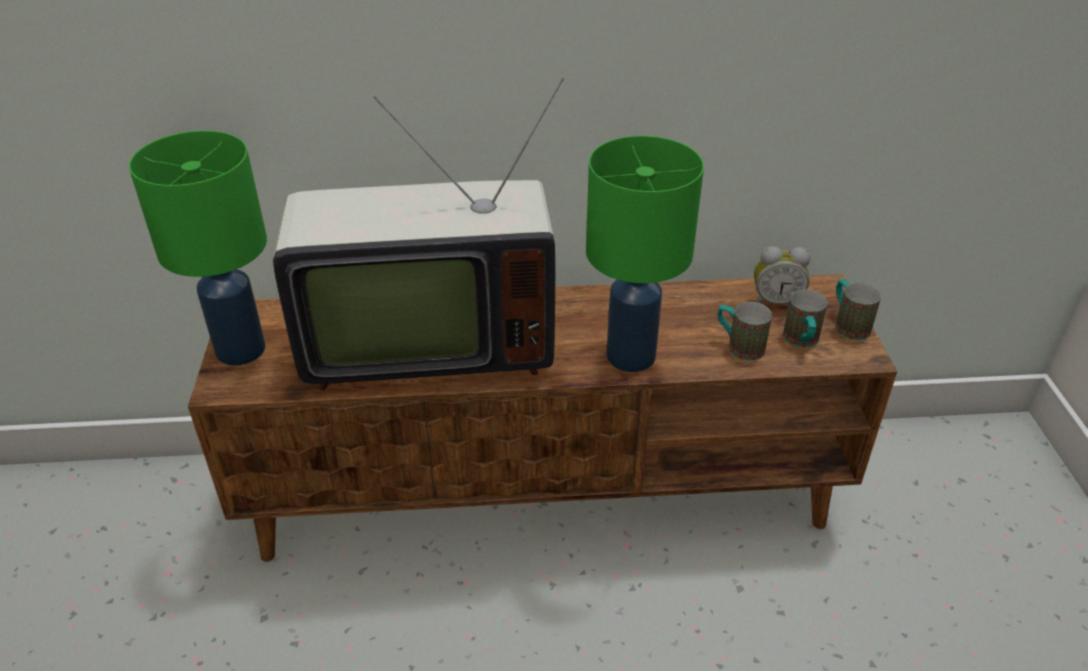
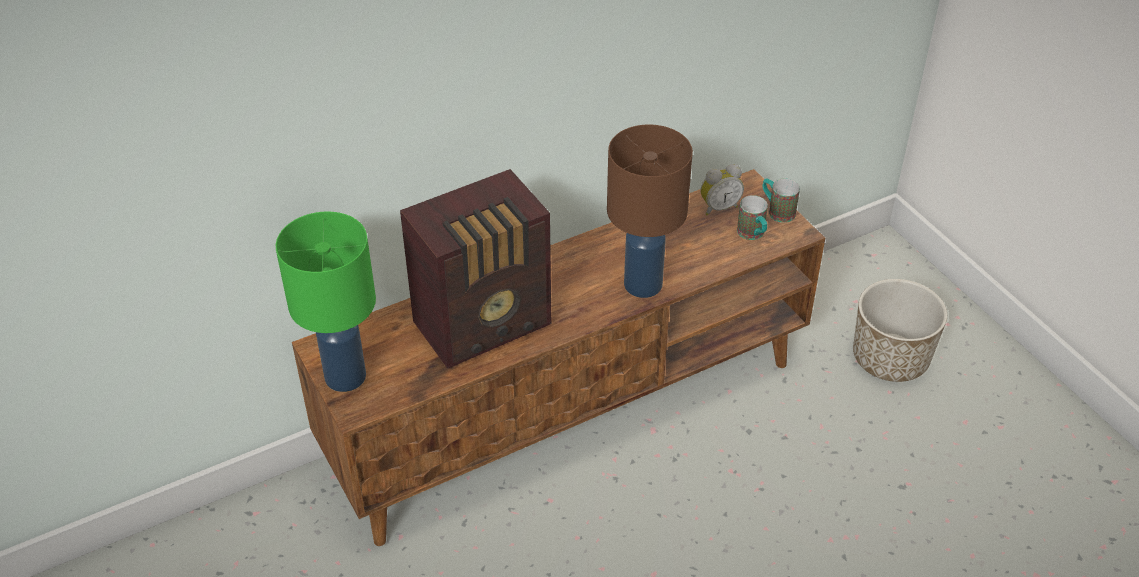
camera: 25 degrees left, 5 degrees up
(424, 344) = (486, 324): television -> radio
(632, 357) = (644, 285): green table lamp -> brown table lamp
(738, 346) = (712, 252): mug -> none
(966, 565) = (890, 359): none -> planter

